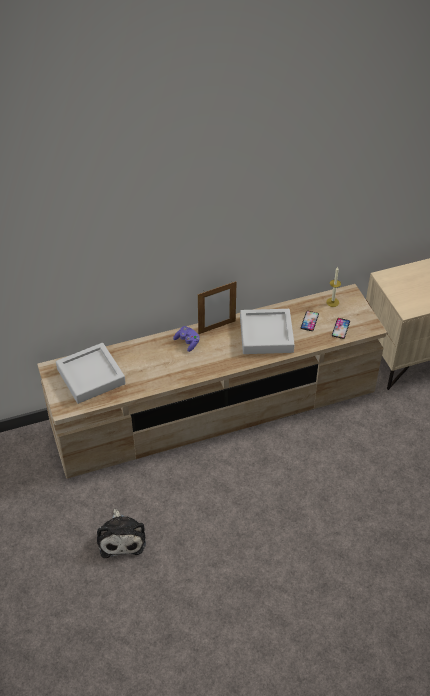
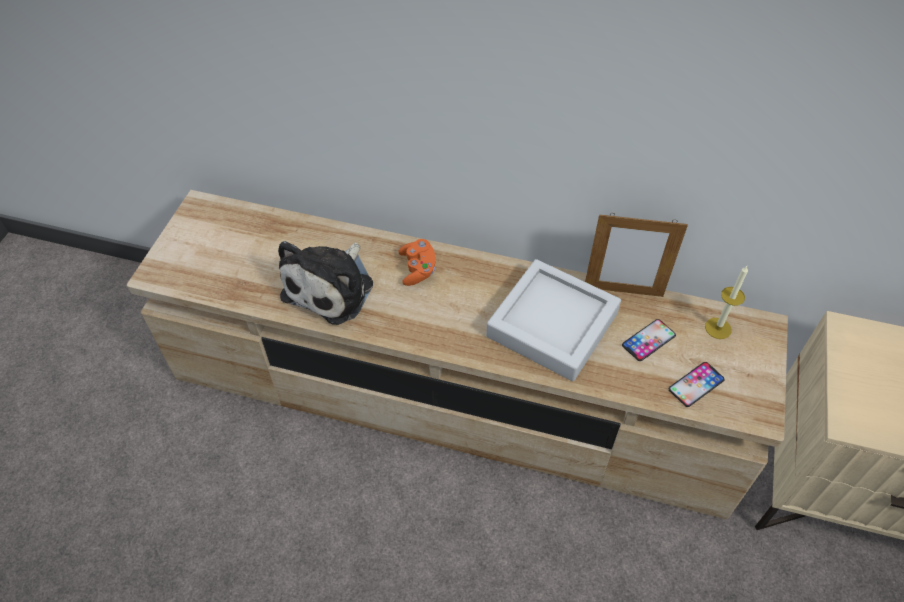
camera: 35 degrees right, 5 degrees up
(91, 376) = (236, 247): grey tray -> none
(121, 537) = (163, 514): plush toy -> plush toy (332, 287)
(187, 342) = (418, 269): purple game controller -> orange game controller
(217, 327) = (484, 269): picture frame -> picture frame (623, 291)

